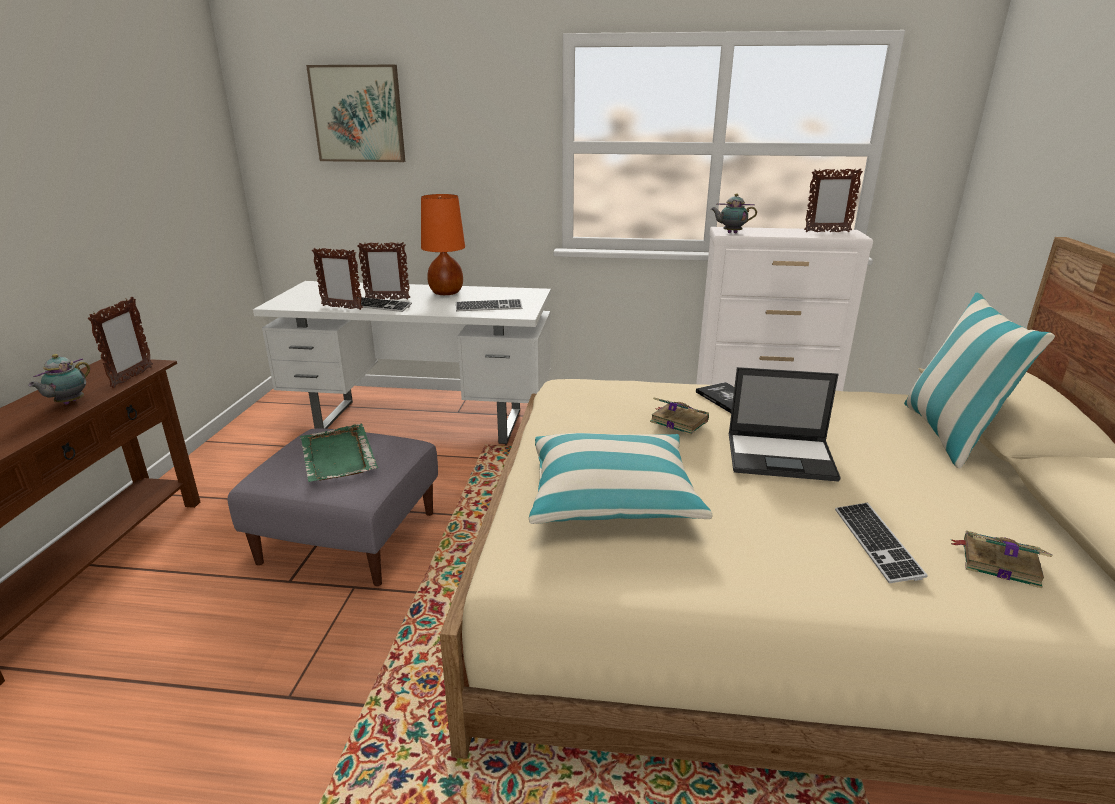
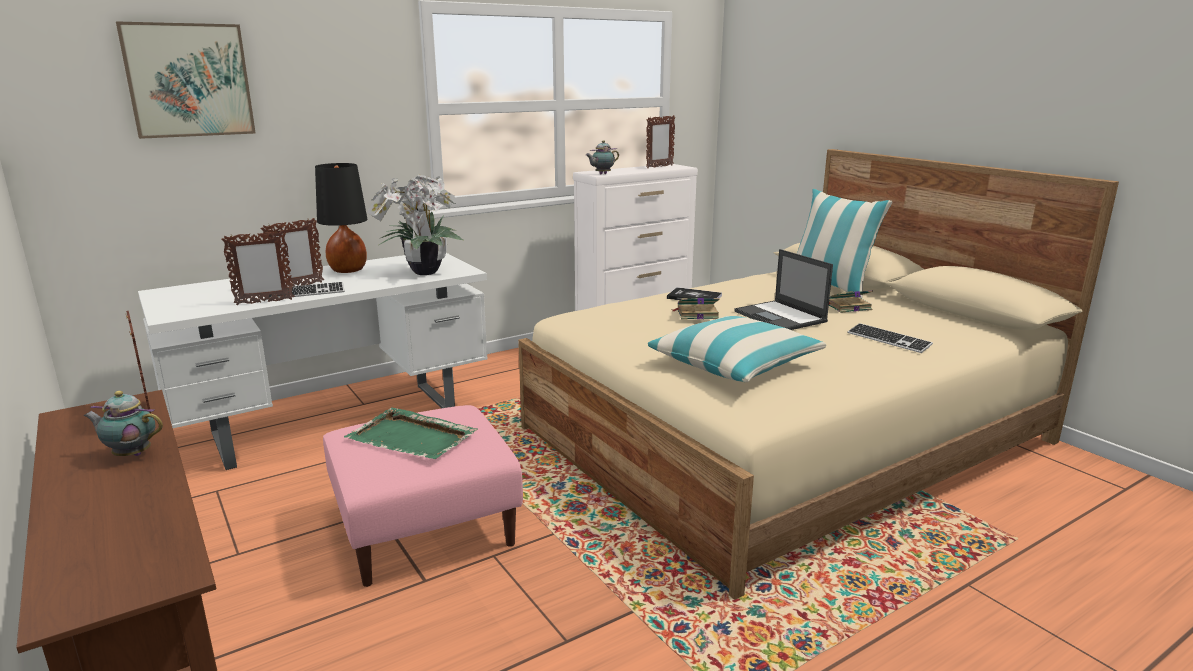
camera: 40 degrees left, 5 degrees down
(68, 403) = (131, 454): teapot -> teapot turned 120 degrees clockwise
(350, 536) = (426, 527): grey ottoman -> pink ottoman
(446, 293) = (348, 270): orange table lamp -> black table lamp
(489, 307) = (422, 272): keyboard -> potted plant
(782, 457) = (781, 317): laptop -> laptop turned 90 degrees clockwise
(997, 562) = (940, 331): book -> book (847, 307)

